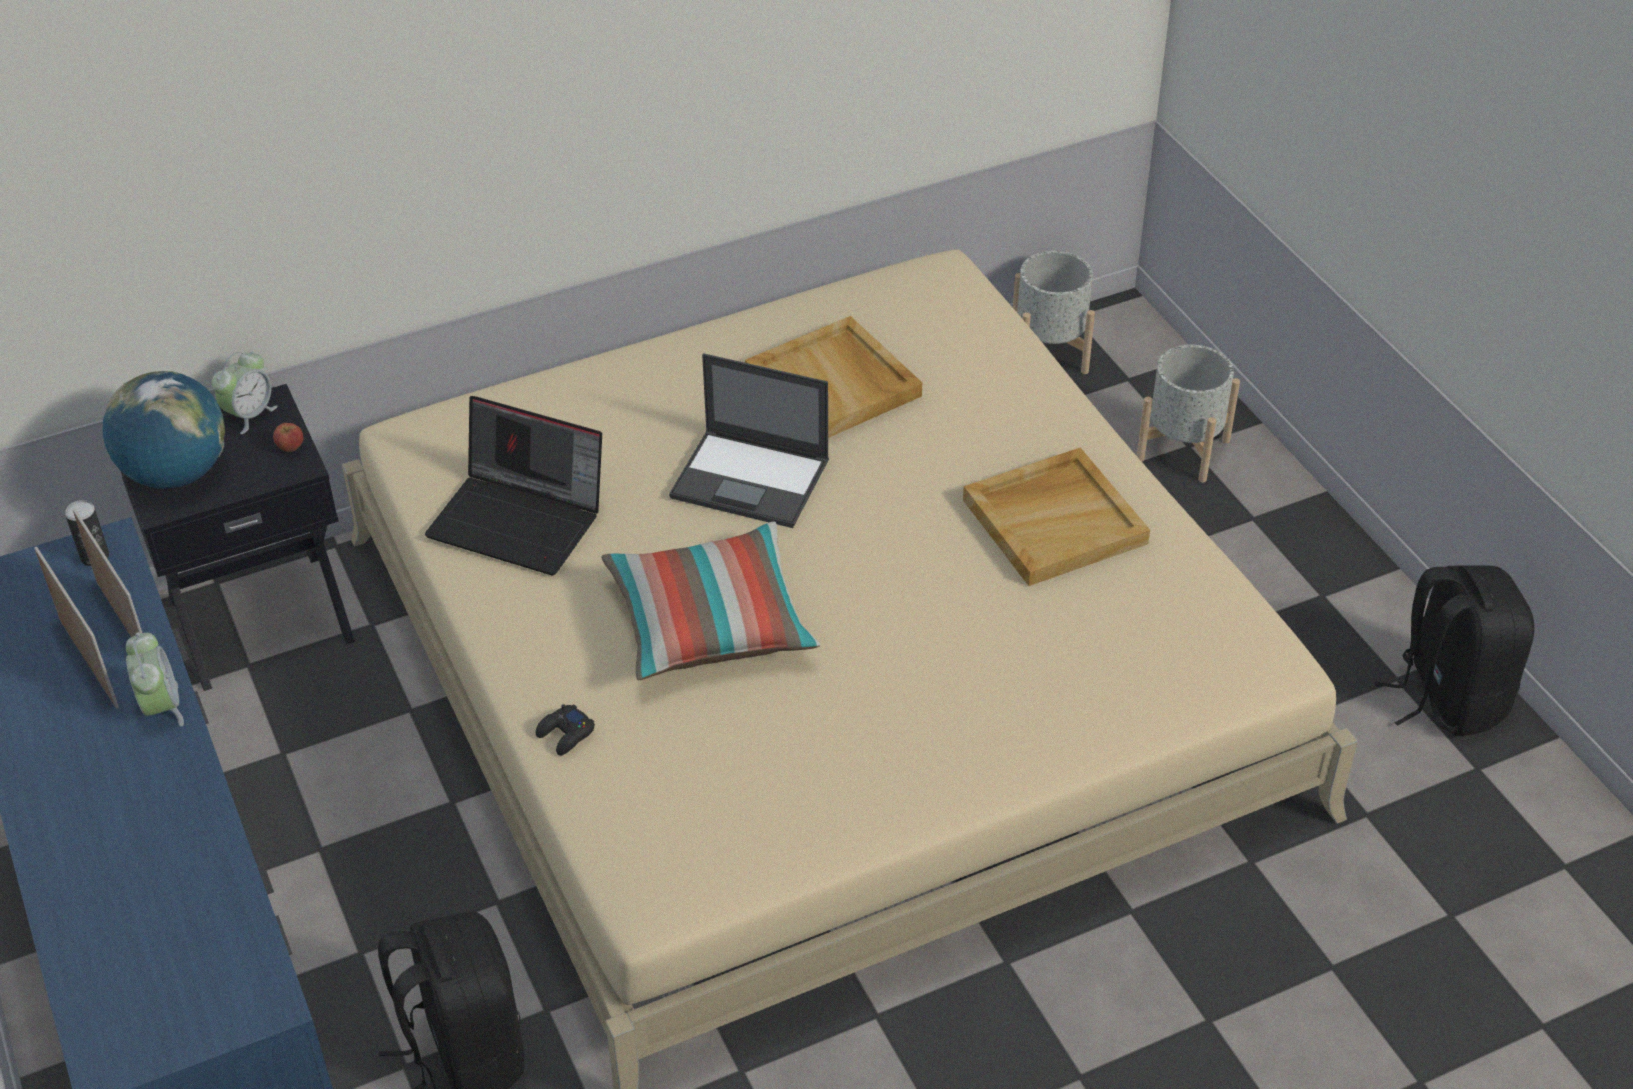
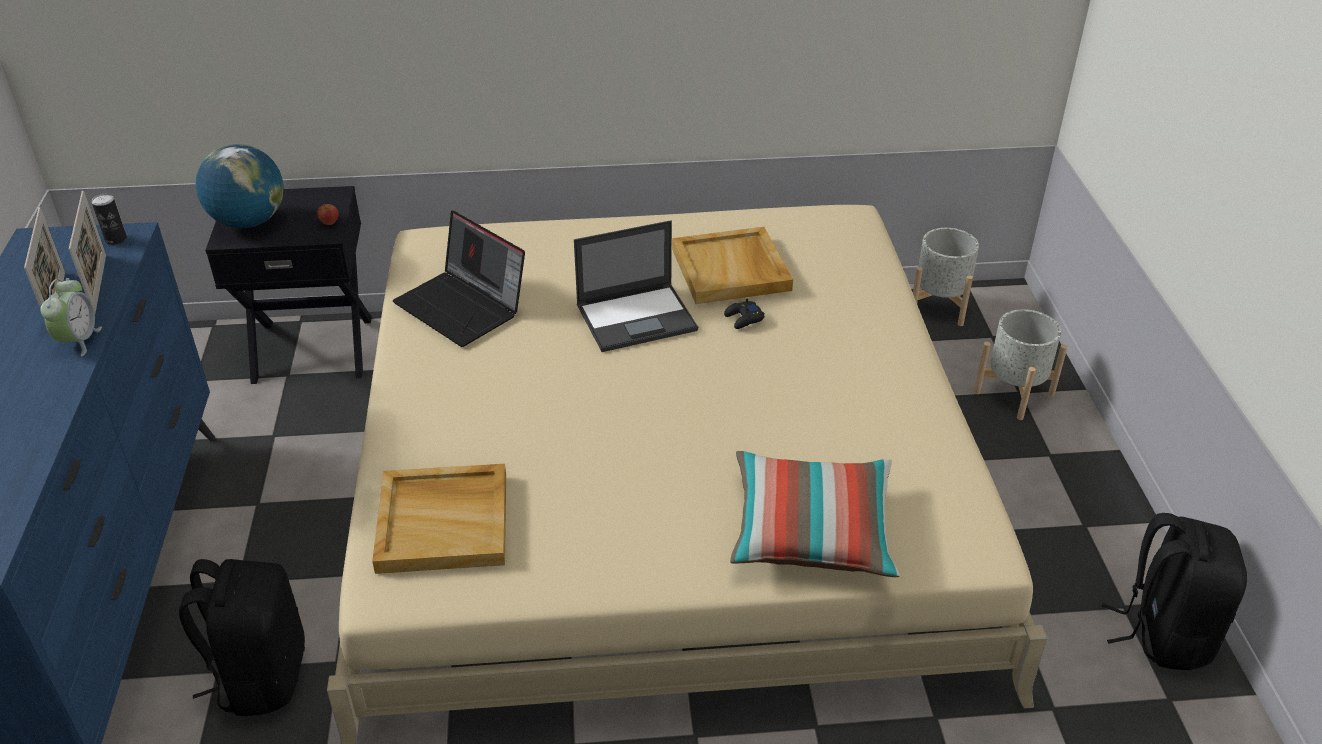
camera: 20 degrees right, 5 degrees down
(249, 415) = (318, 198): alarm clock -> none
(565, 734) = (403, 454): black game controller -> black game controller (744, 319)
(710, 623) = (550, 405): pillow -> pillow (811, 531)
(752, 479) = (638, 317): laptop -> laptop turned 60 degrees counterclockwise
(1055, 520) = (852, 398): beige tray -> beige tray (444, 521)

